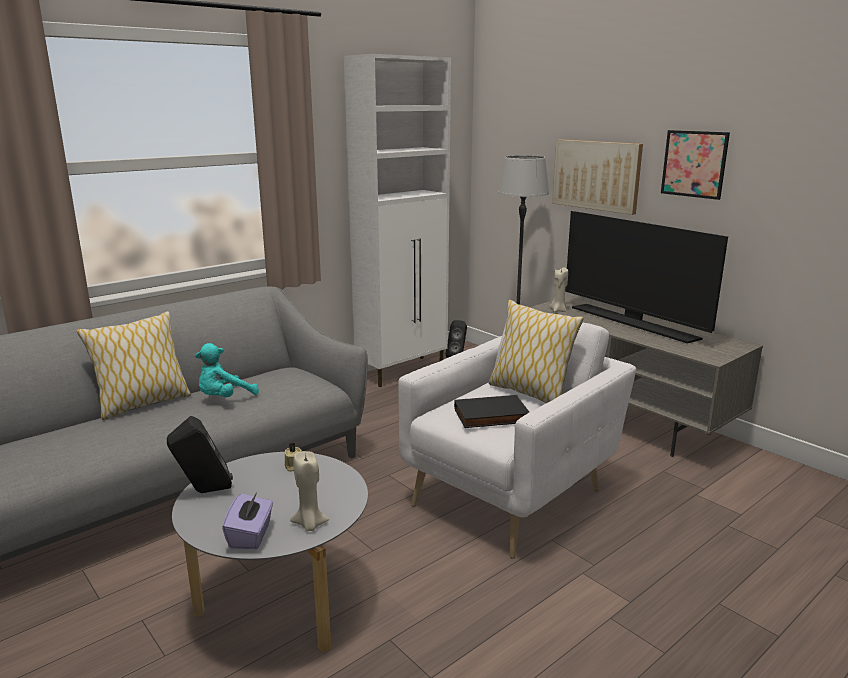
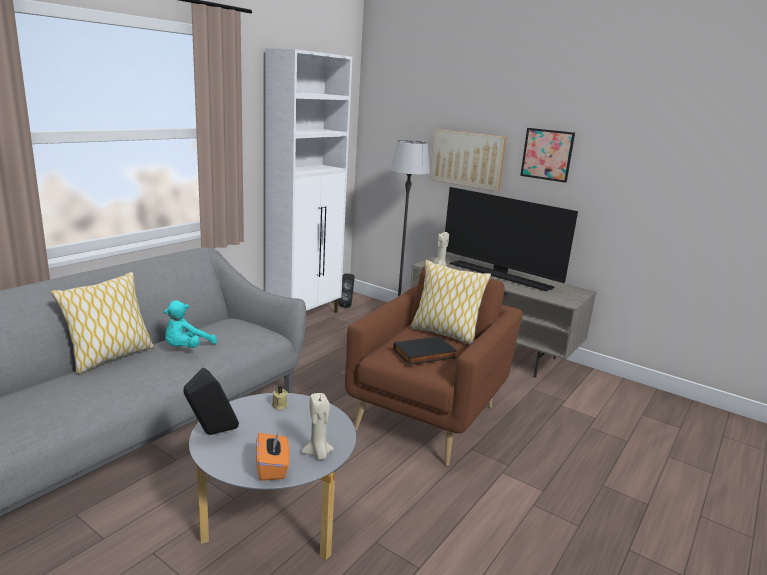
camera: 15 degrees left, 0 degrees up
(251, 535) = (272, 468): purple tissue box -> orange tissue box
(513, 494) = (430, 415): white armchair -> brown armchair

